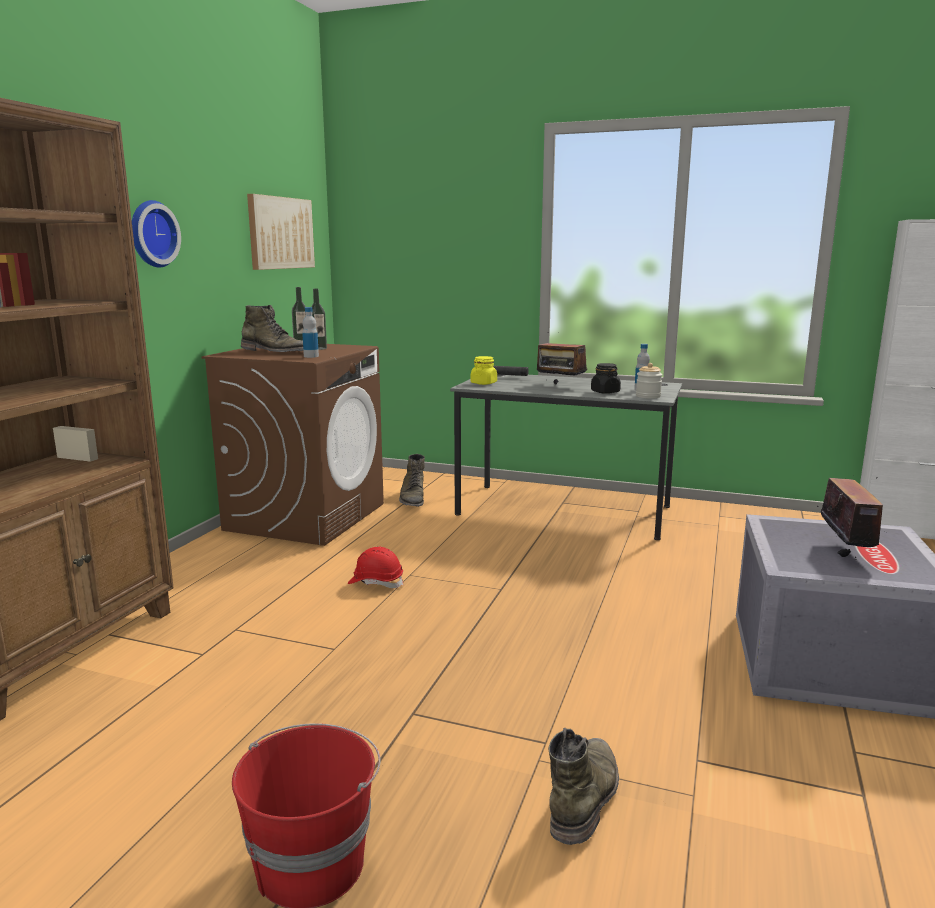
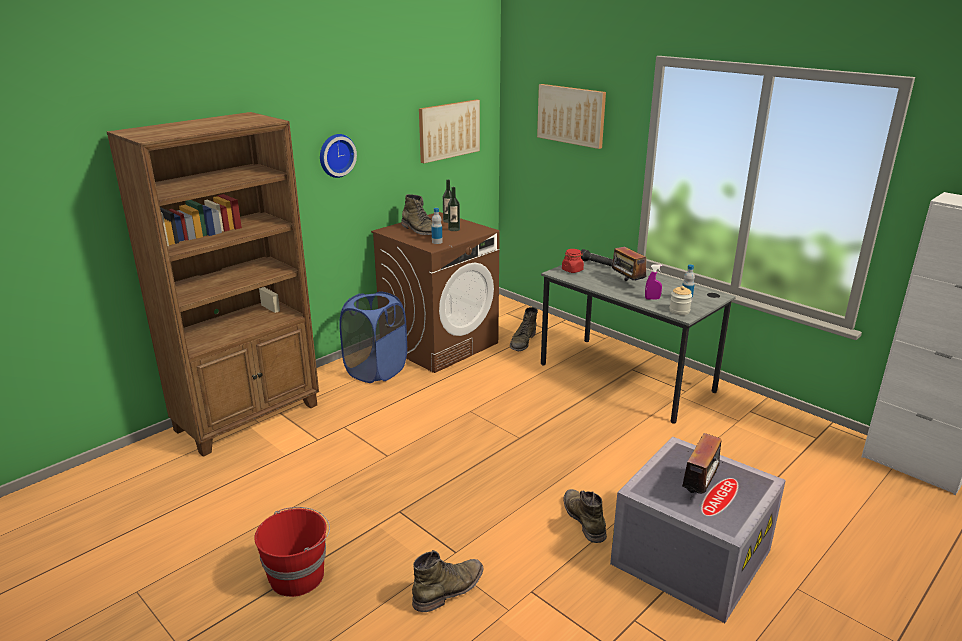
camera: 25 degrees right, 10 degrees up
(236, 557) = (376, 370): none -> blue laundry basket
(376, 582) = (444, 412): red hard hat -> none
(434, 211) = (571, 115): none -> picture
(483, 383) = (572, 270): yellow jar -> red jar
(605, 392) = (652, 299): black jar -> purple spray bottle
(669, 654) = (584, 519): none -> green boot

